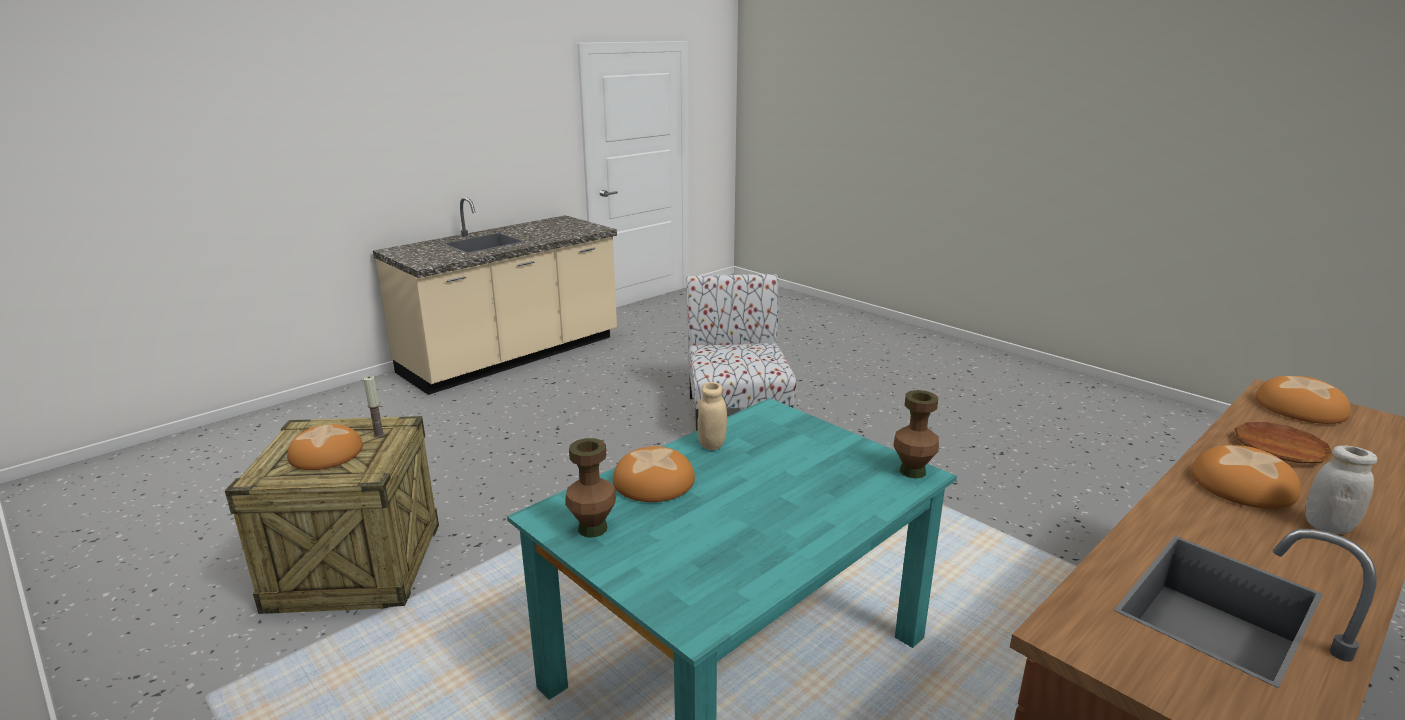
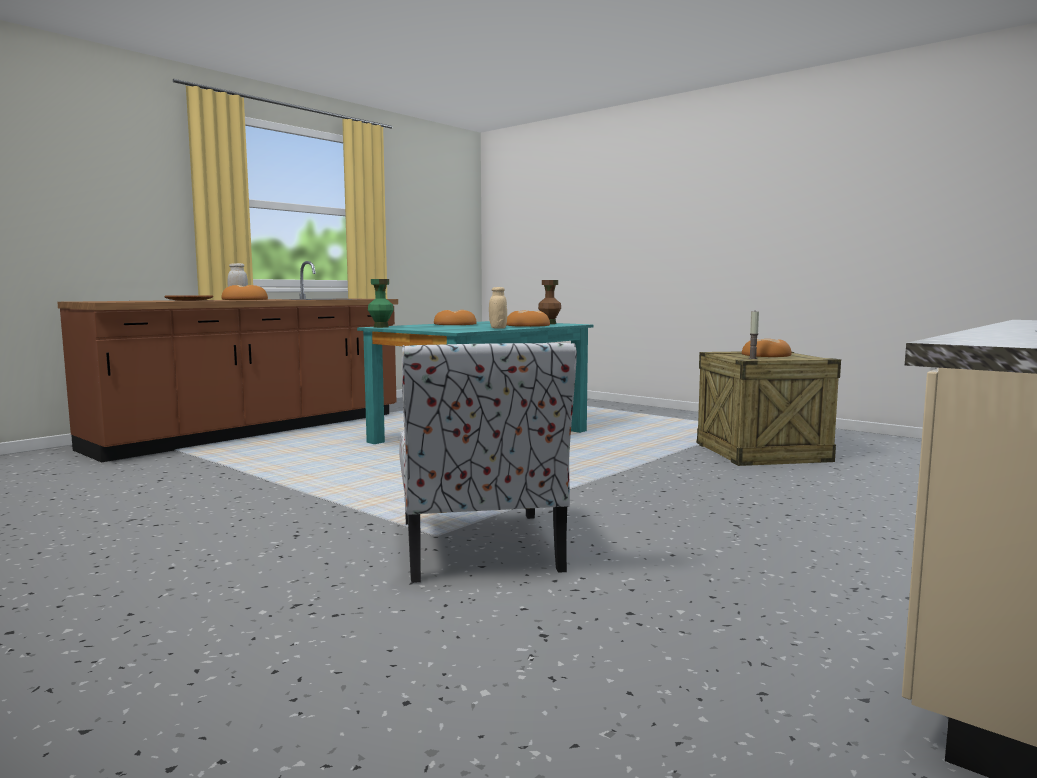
camera: 175 degrees right, 15 degrees down
(912, 471) = (381, 327): brown vase -> green vase
(1299, 407) = (120, 301): bread -> bread (455, 324)

